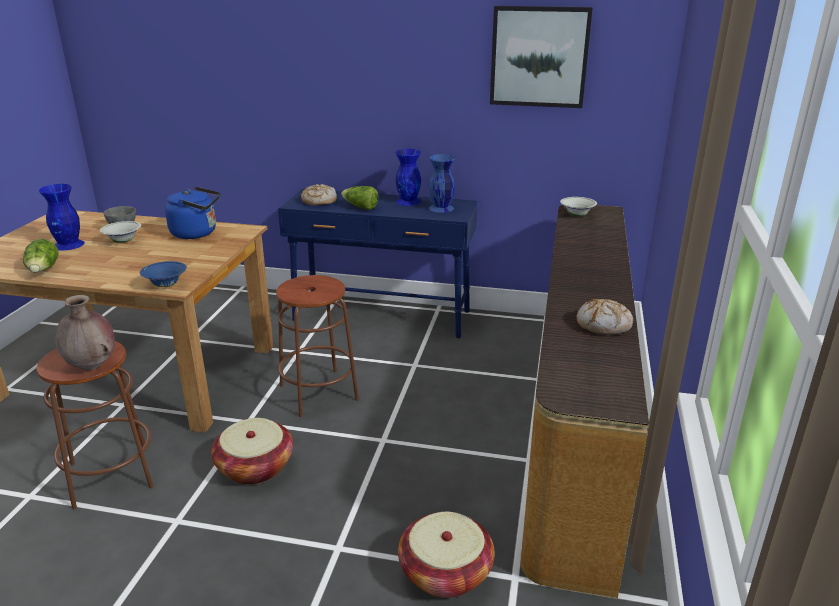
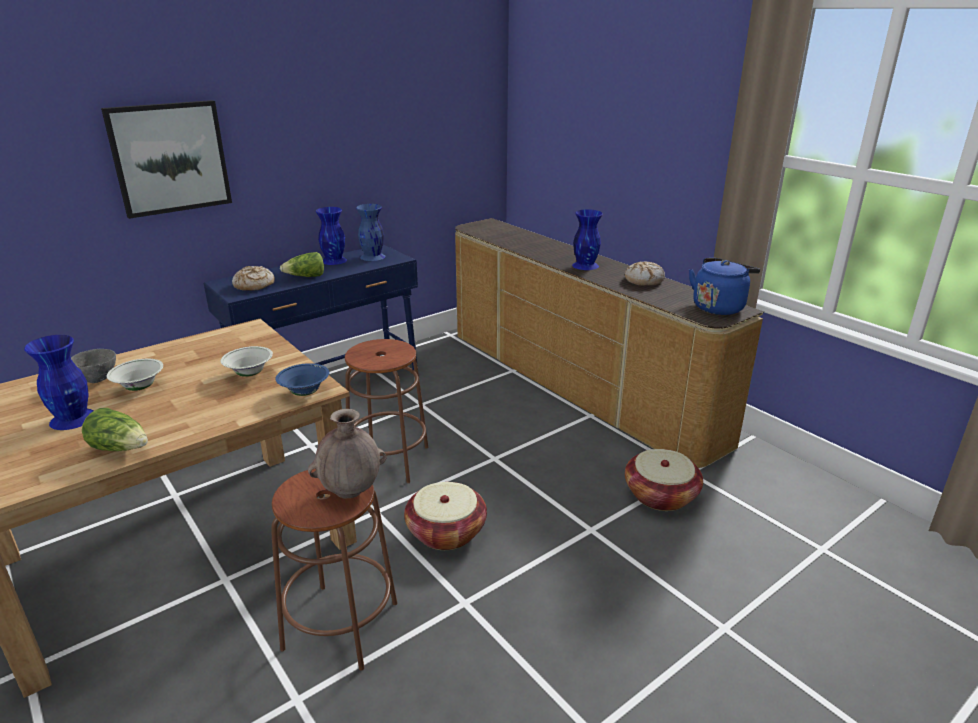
camera: 50 degrees left, 0 degrees up
(197, 233) = (206, 349): blue kettle -> blue kettle (719, 307)
(539, 57) = (415, 100): picture -> picture (170, 158)
(577, 215) = (481, 231): white bowl -> white bowl (250, 374)
(584, 284) = (585, 265): none -> blue vase

